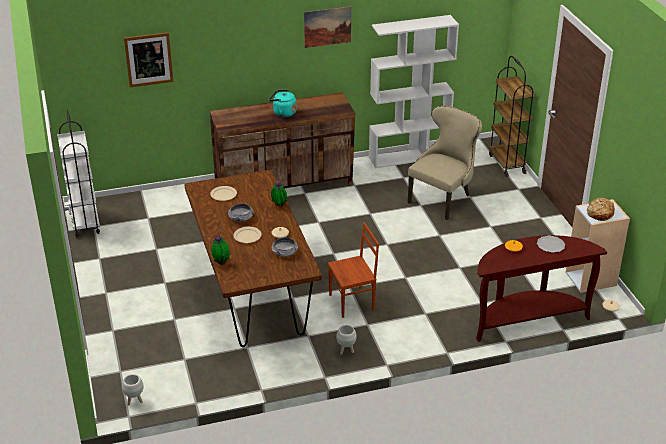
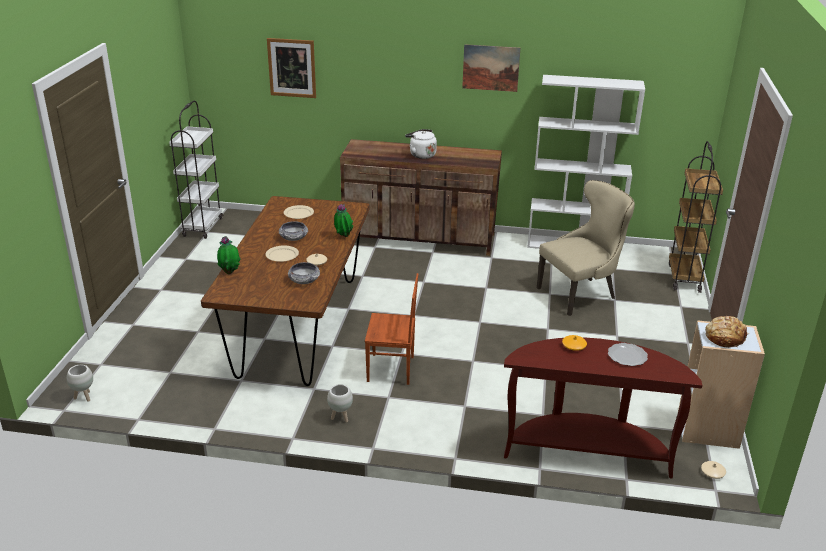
camera: 25 degrees right, 5 degrees down
(283, 113) = (421, 155): turquoise kettle -> white kettle

